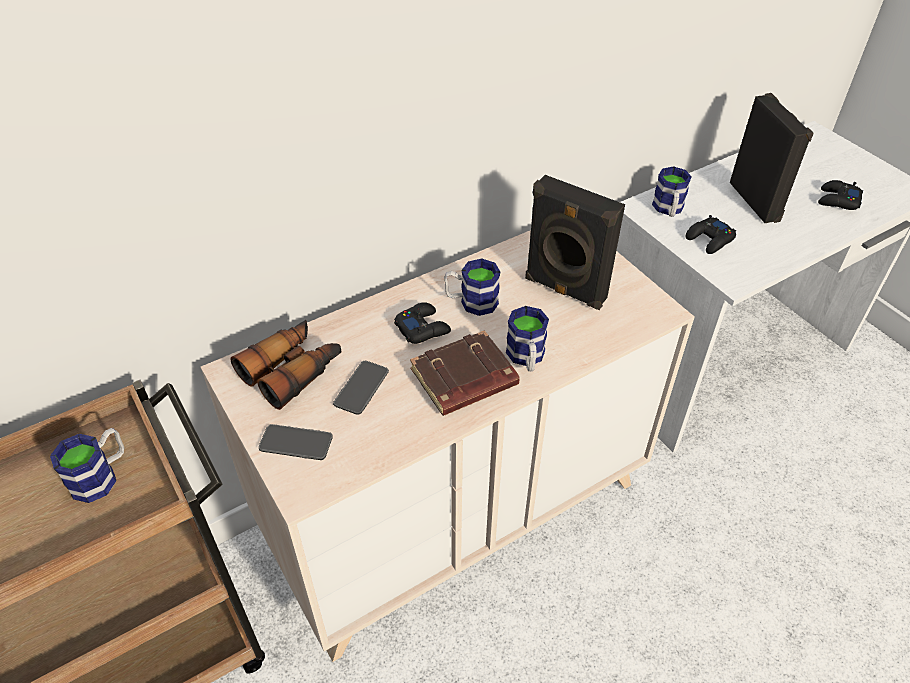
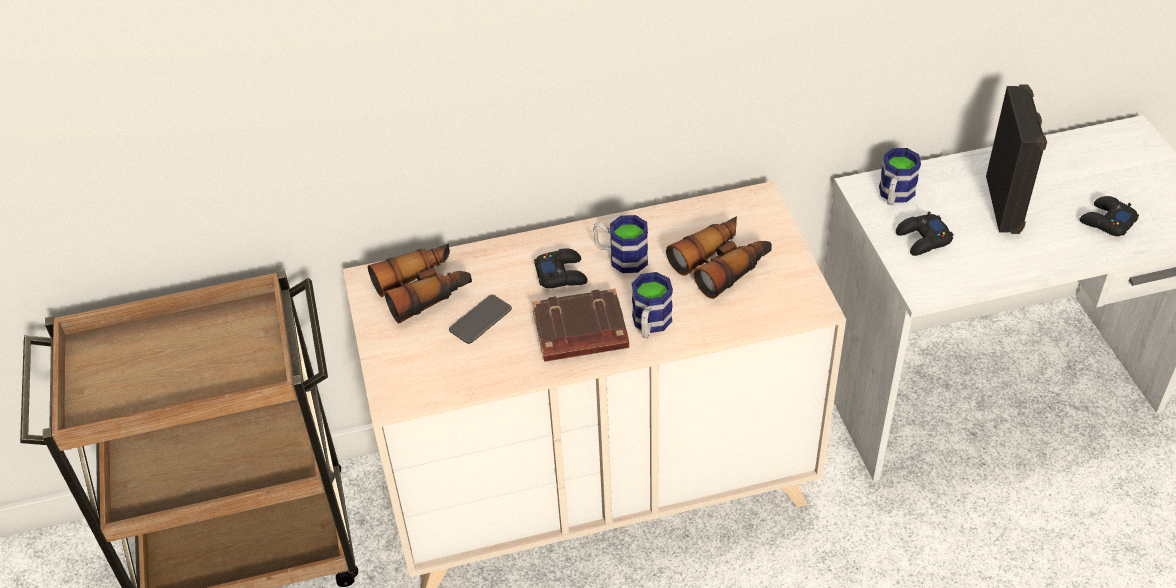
camera: 20 degrees right, 0 degrees up
(101, 476) = (232, 348): mug -> none
(296, 443) = (403, 357): phone -> none
(564, 290) = (722, 264): black speaker -> binoculars

